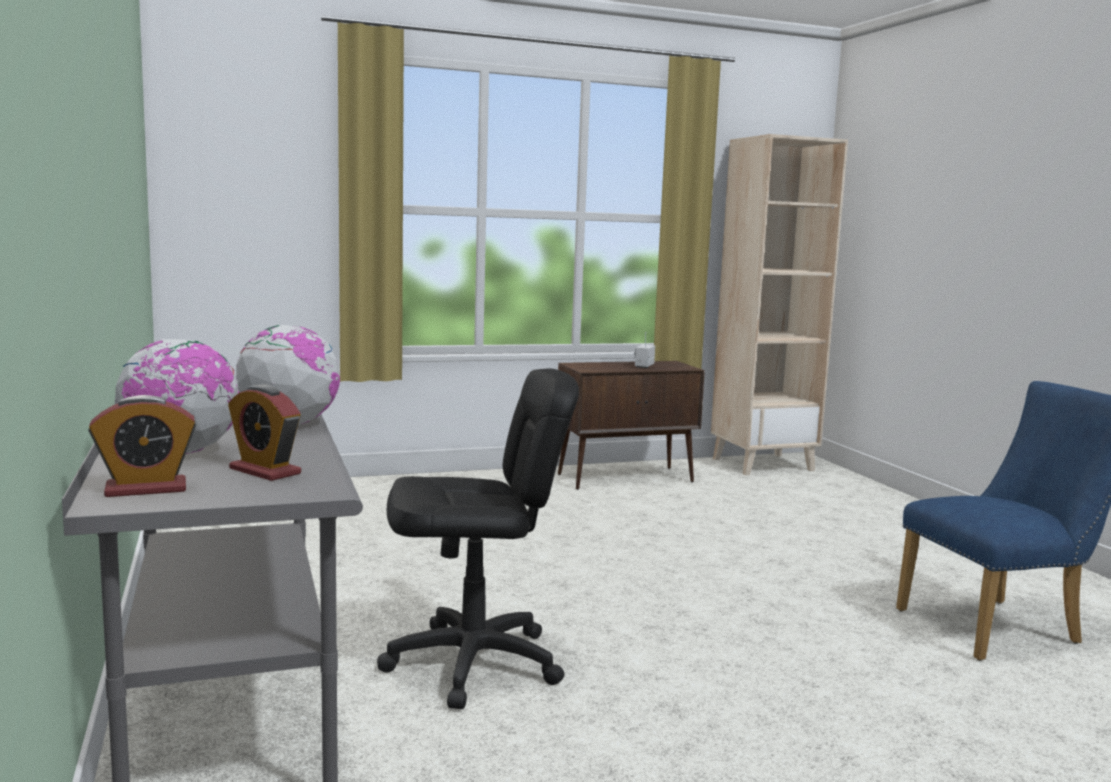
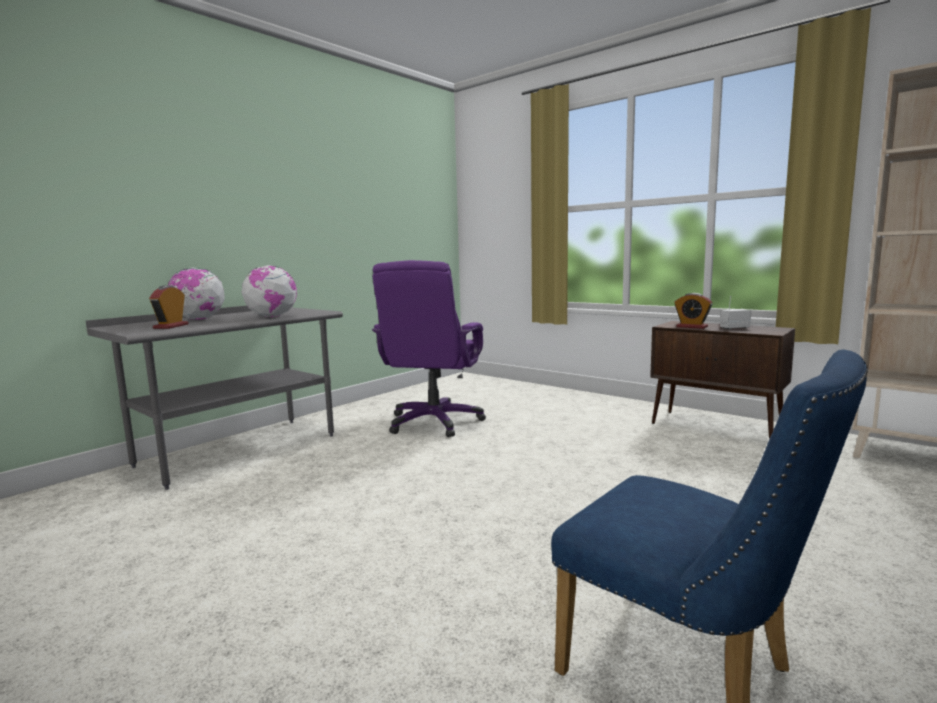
camera: 60 degrees right, 0 degrees up
(146, 489) = (131, 325): alarm clock -> alarm clock (692, 327)
(377, 562) = (434, 422): none -> purple office chair
(474, 663) = (328, 475): black office chair -> none

